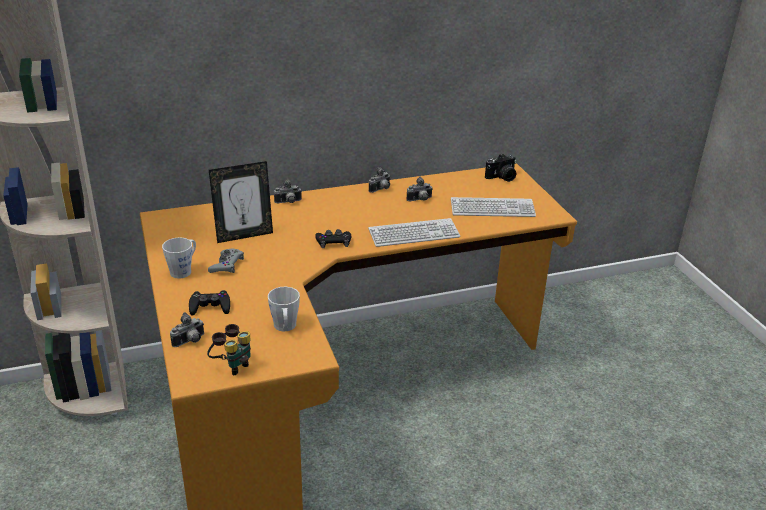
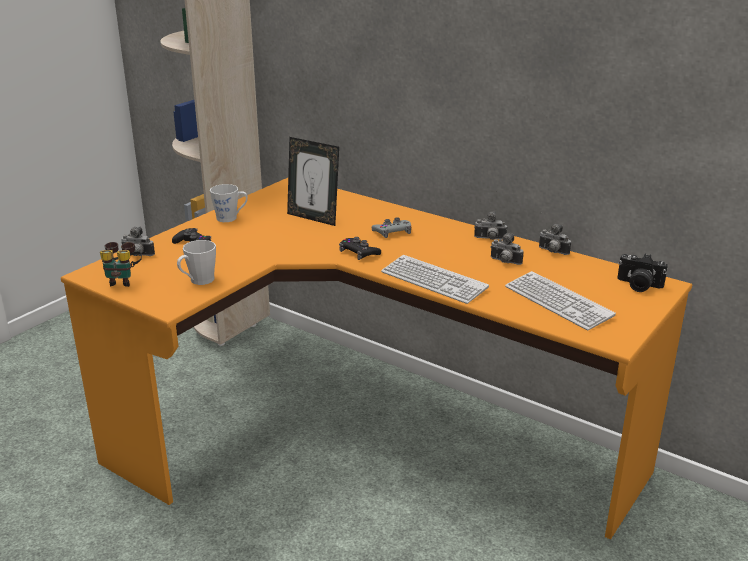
camera: 55 degrees right, 5 degrees down
(227, 265) = (259, 228): grey game controller -> grey game controller (392, 232)
(288, 202) = (394, 213): camera -> camera (552, 252)

